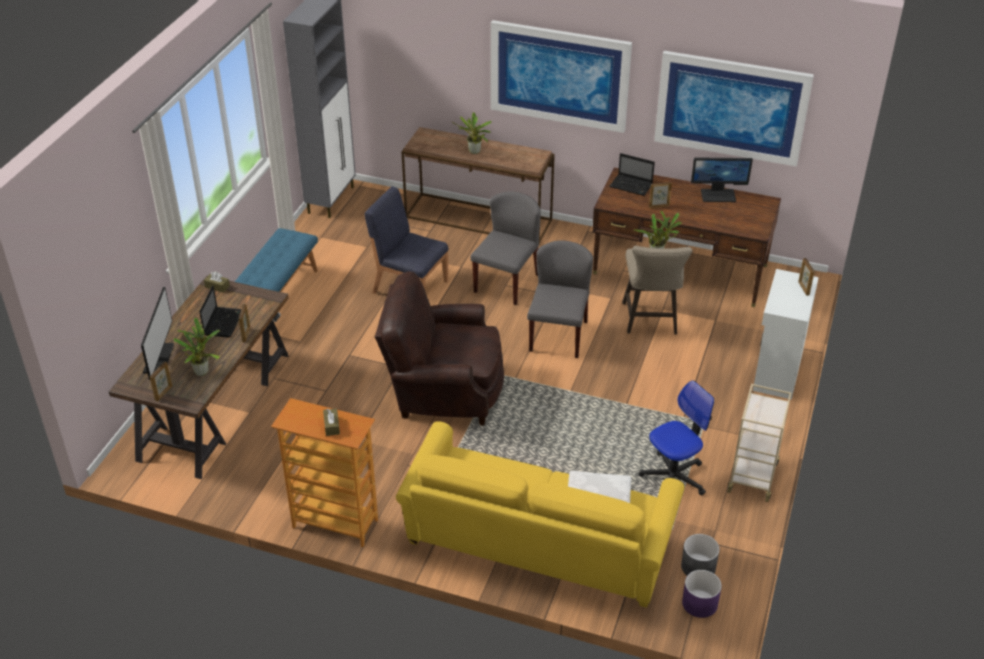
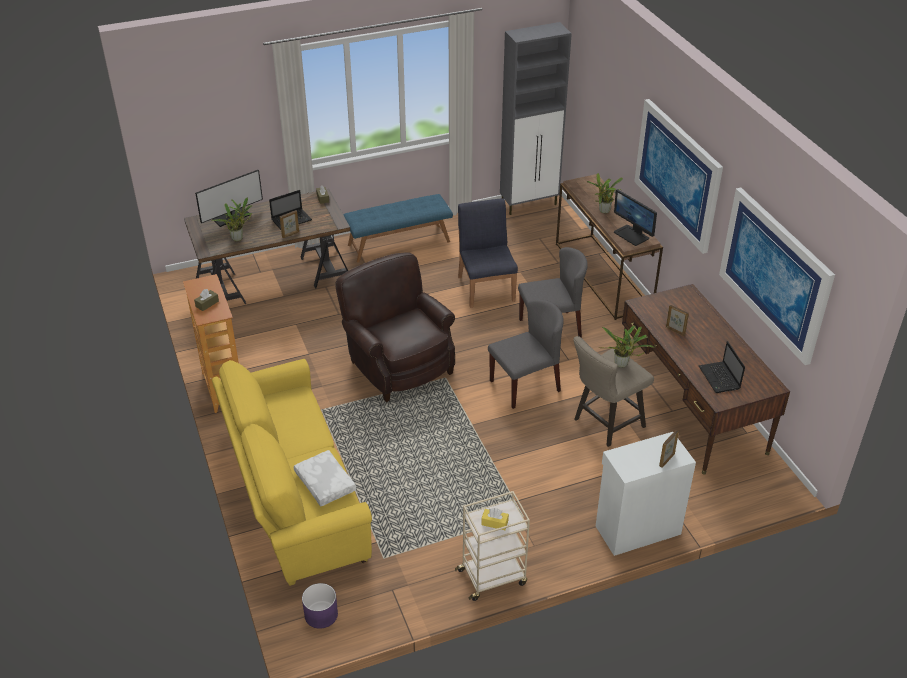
camera: 50 degrees right, 0 degrees up
(164, 393) = (203, 237): picture frame -> none
(632, 186) = (681, 304): laptop -> laptop (720, 378)
(673, 477) = (441, 530): office chair -> none
(698, 566) = (359, 594): grey planter -> none
(718, 195) = (739, 354): monitor -> monitor (632, 235)
(767, 416) = (494, 523): none -> yellow tissue box

